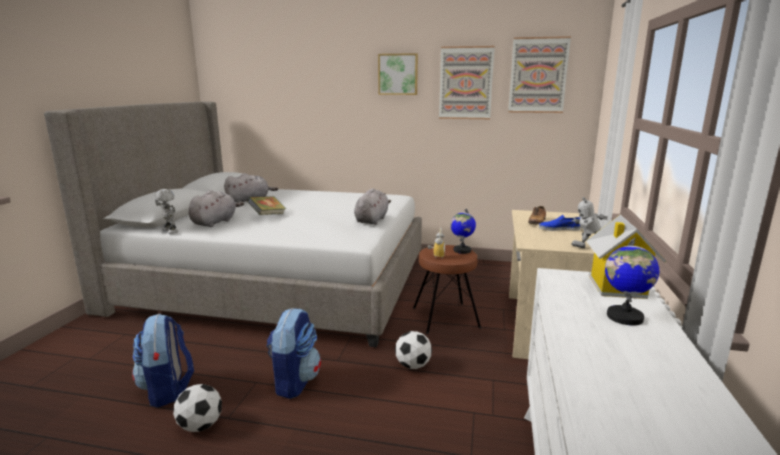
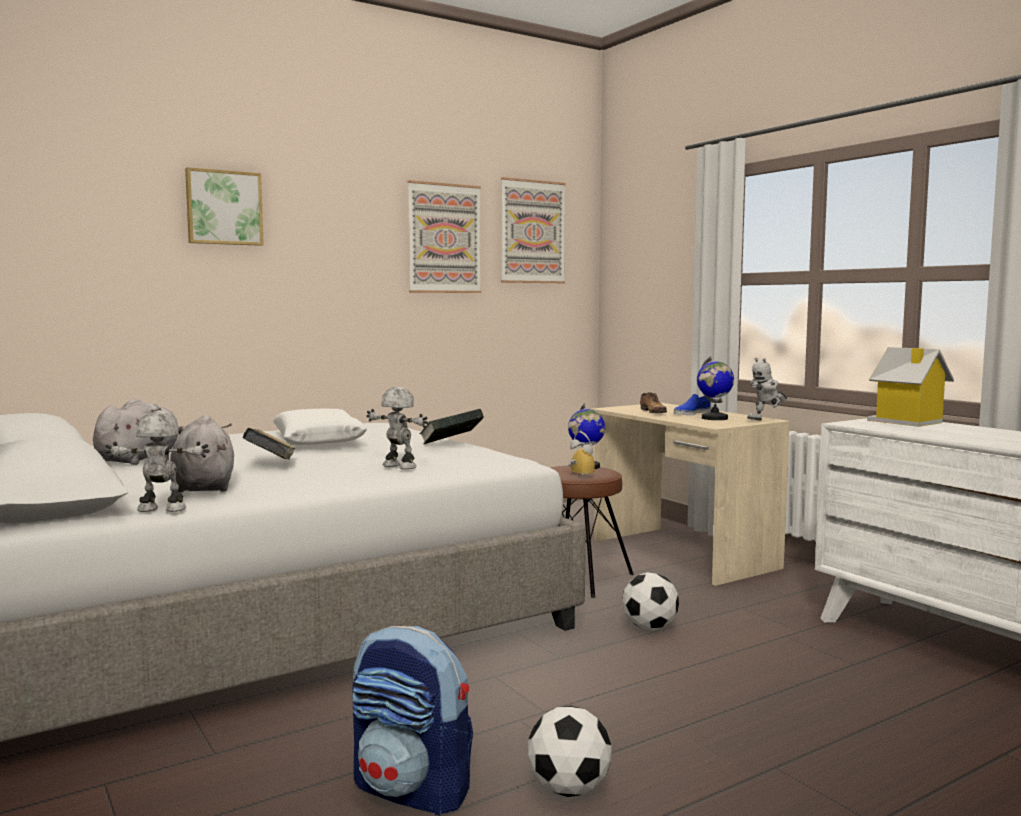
camera: 45 degrees left, 10 degrees down
(294, 381) = (565, 696): backpack -> none
(297, 230) = (398, 467): none -> toy robot
(334, 203) = (318, 440): none -> white pillow
(372, 220) = (451, 444): grey plush toy -> book
(398, 74) = (342, 219): picture -> picture (224, 208)
(624, 317) = (970, 431): globe -> globe (714, 418)

